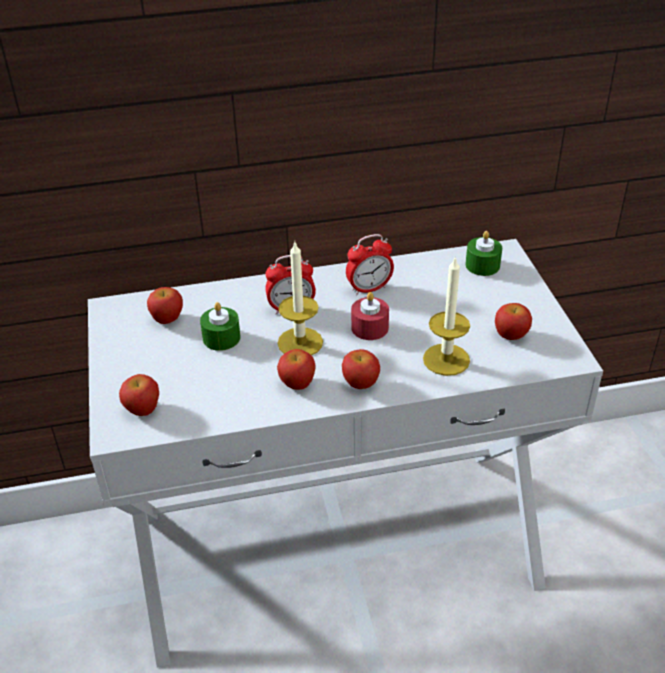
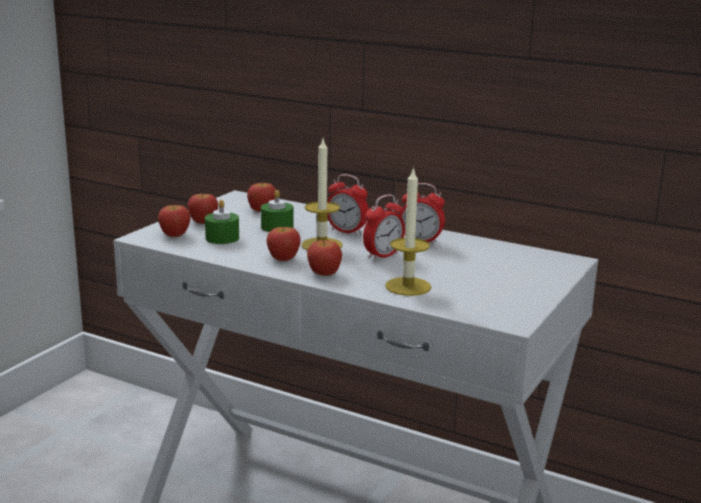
camera: 40 degrees right, 20 degrees down
(369, 328) = (383, 256): red candle -> alarm clock
(482, 265) = (537, 260): green candle -> green candle (222, 238)
(511, 335) = (486, 295): apple -> apple (203, 222)

